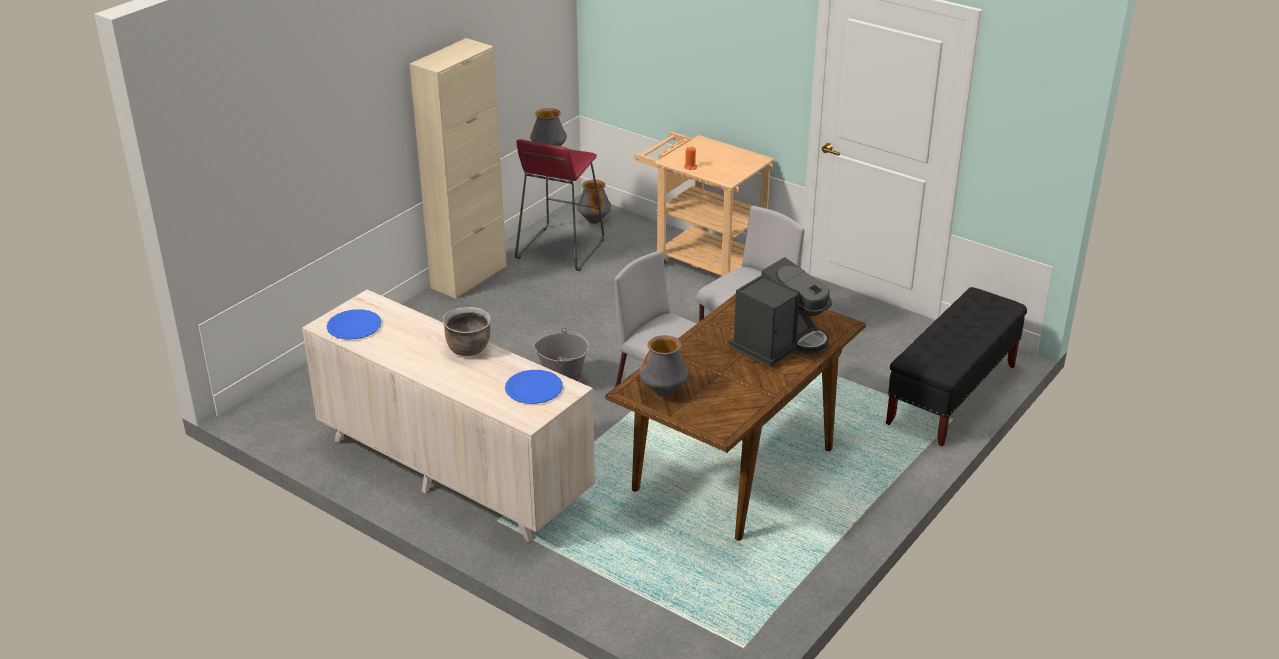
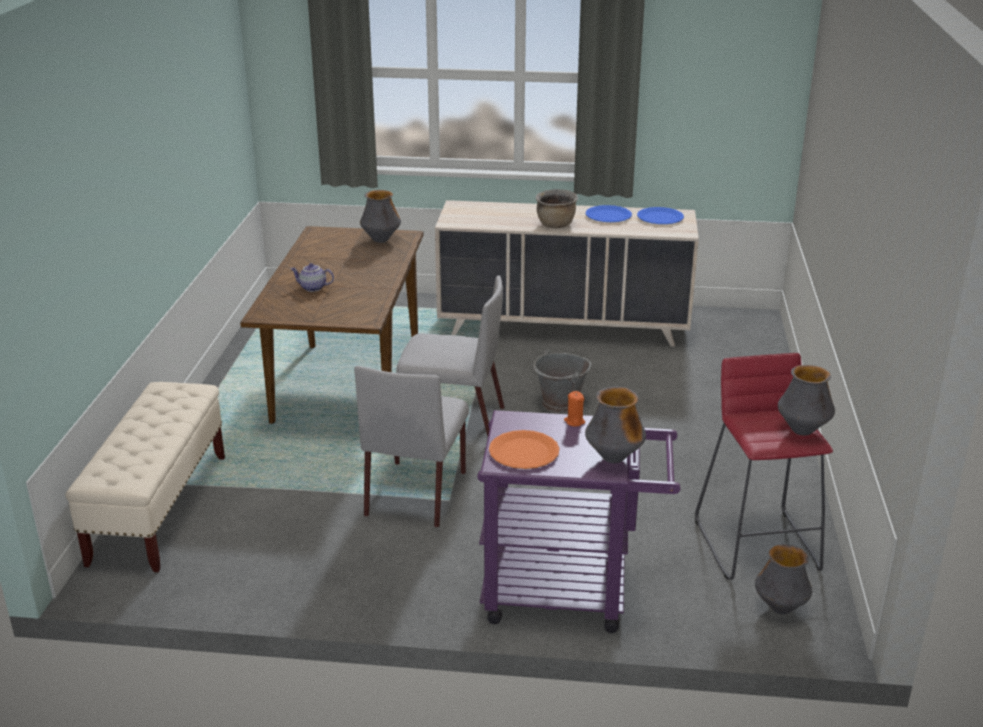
camera: 150 degrees right, 5 degrees down
(469, 277) = (795, 472): beige cabinet -> none
(533, 388) = (476, 217): blue plate -> blue plate (608, 215)
(693, 143) = (614, 458): none -> vase
(701, 260) = (570, 593): beige cart -> purple cart
(738, 160) = (524, 452): none -> orange plate
(779, 343) = (312, 288): coffee machine -> teapot
(951, 395) = (159, 508): black bench -> beige bench

